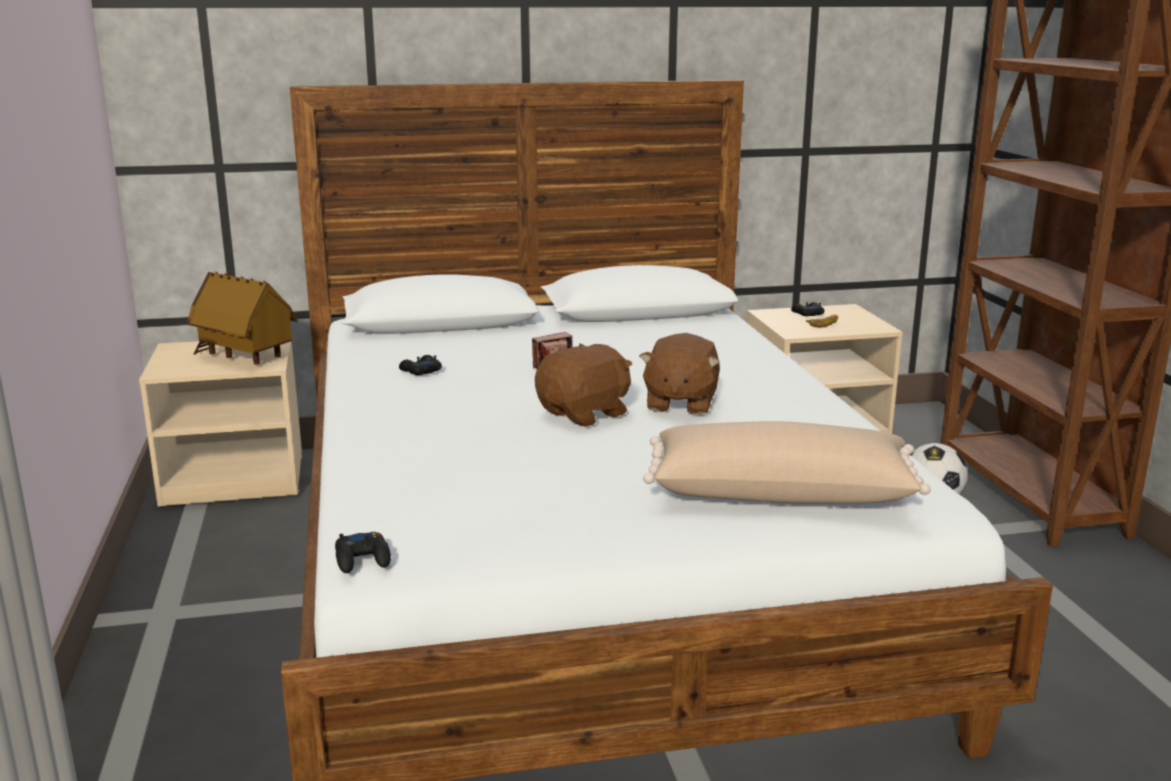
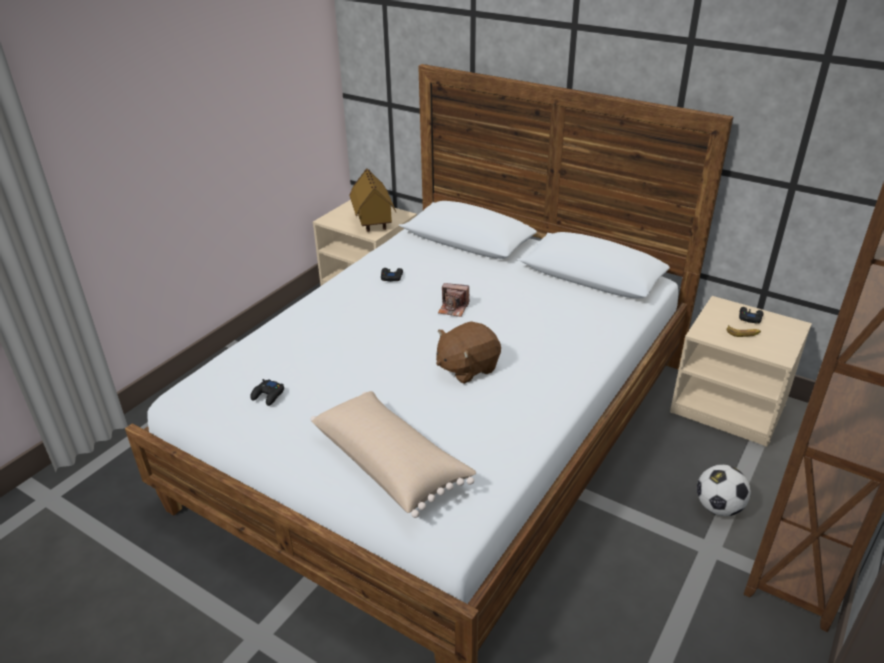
camera: 45 degrees right, 15 degrees up
(363, 559) = (177, 393): black game controller -> black game controller (268, 395)
(585, 414) = (406, 350): brown plush toy -> none

